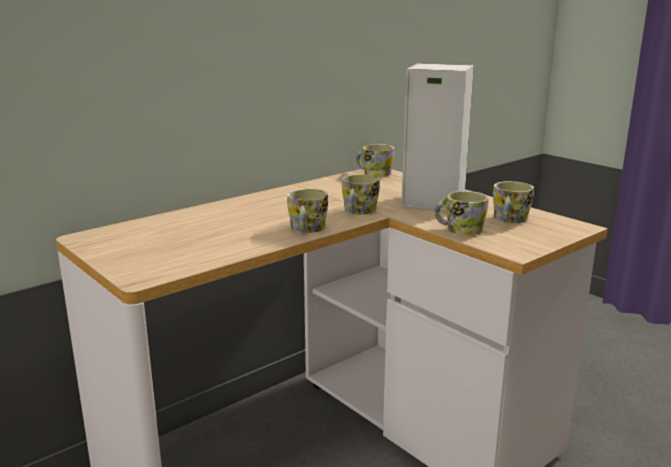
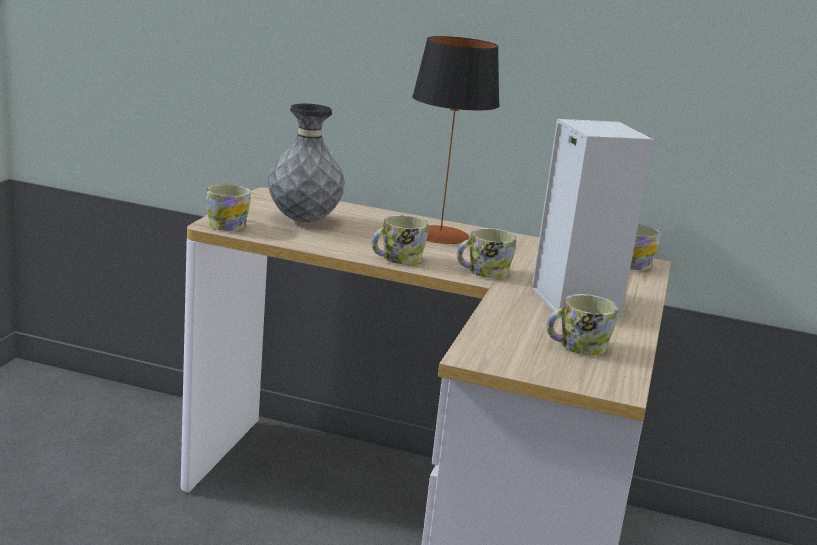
camera: 55 degrees right, 0 degrees up
(177, 240) = (304, 221): none -> grey vase
(268, 205) = (440, 235): none -> table lamp
(459, 230) = (500, 323): mug -> mug (226, 224)

